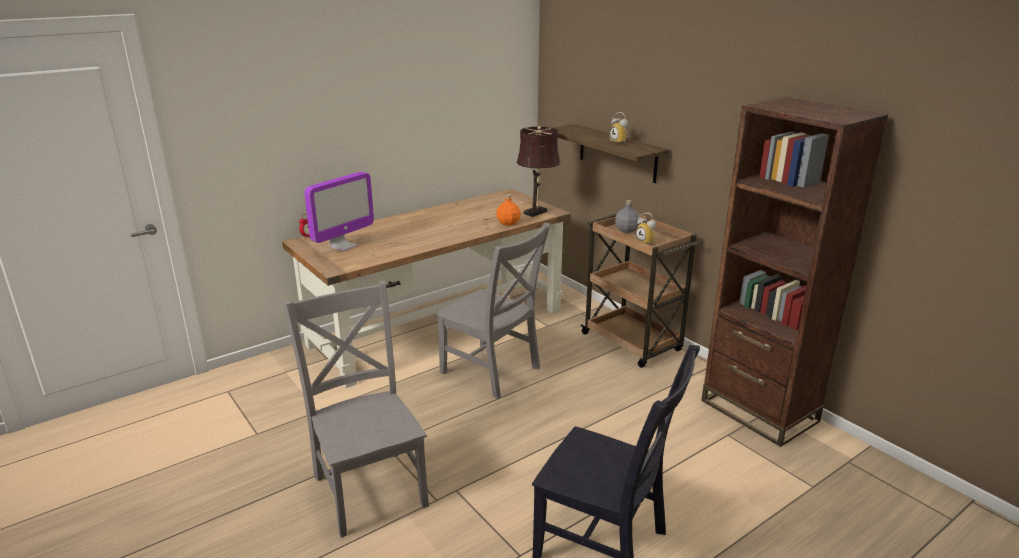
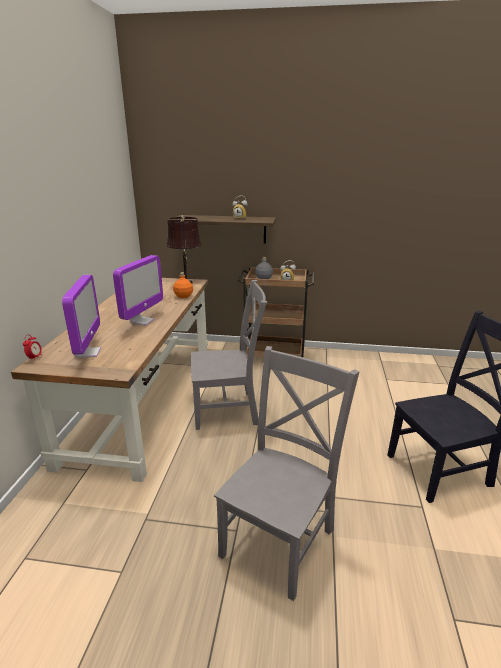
camera: 45 degrees left, 0 degrees up
(369, 487) = (280, 538): grey chair -> grey chair turned 105 degrees clockwise
(427, 235) = (142, 321): none -> monitor
(759, 411) = (378, 361): brown bookcase -> none

